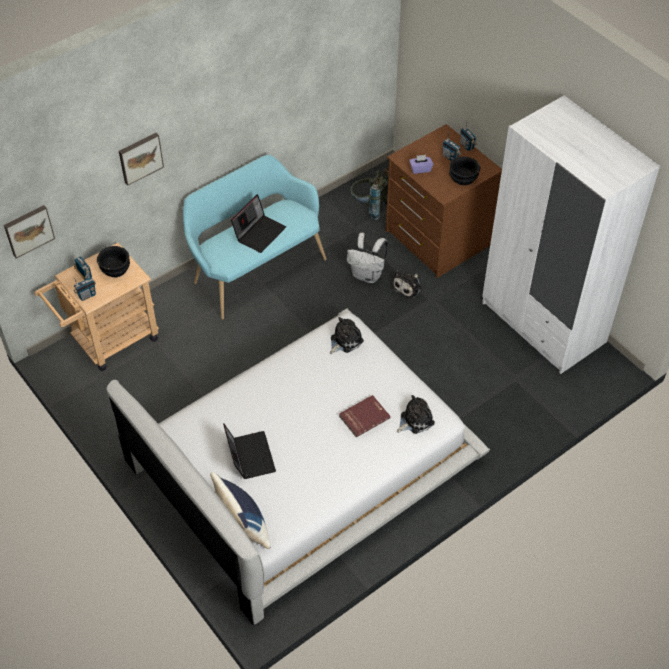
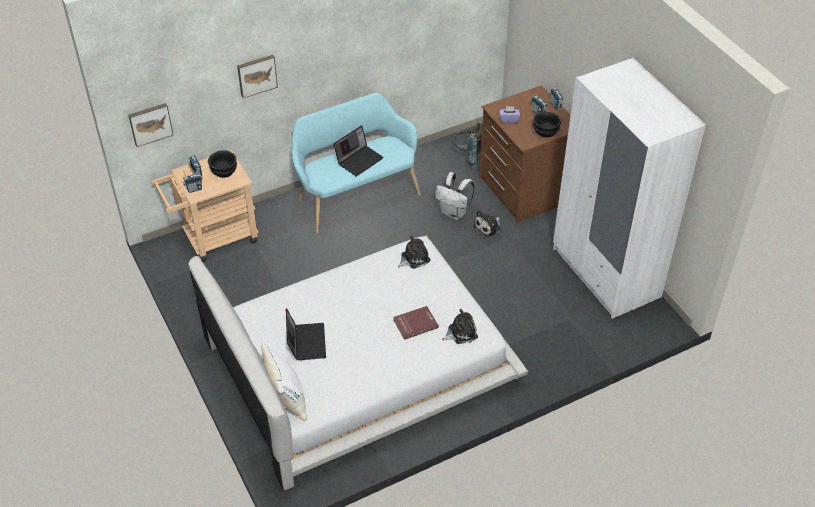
camera: 10 degrees right, 5 degrees down
(242, 526) = (286, 399): blue pillow -> white pillow

